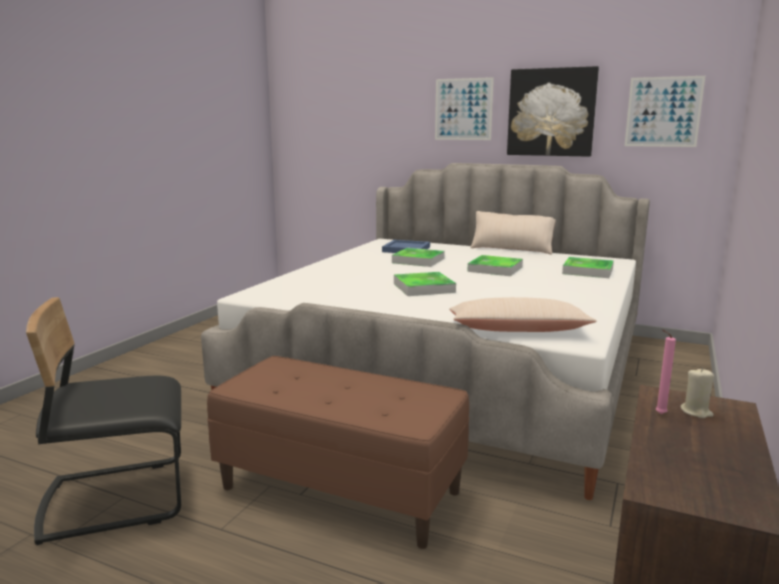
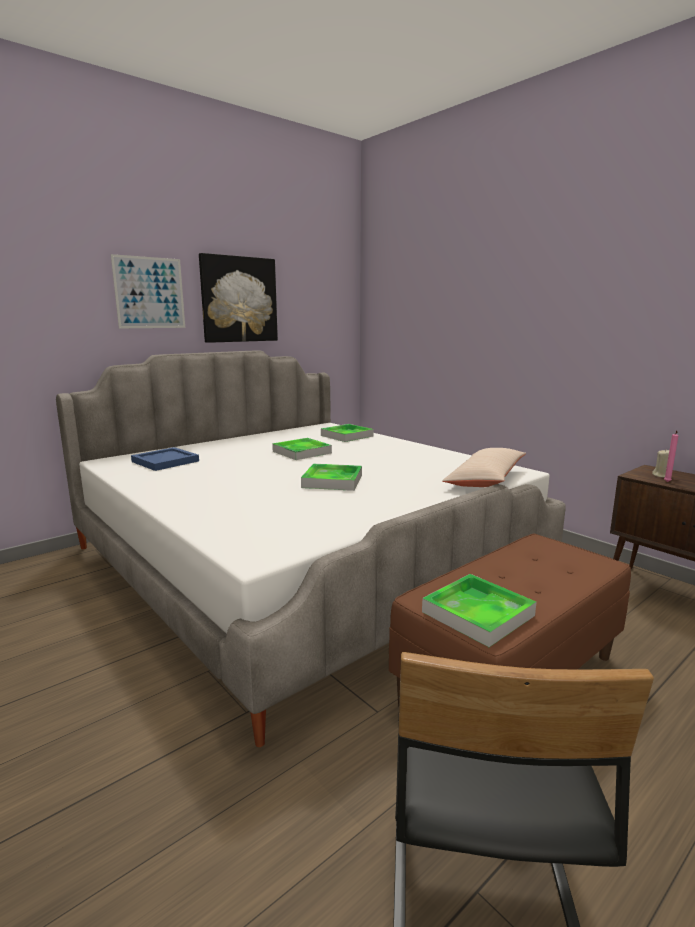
camera: 65 degrees left, 0 degrees up
(418, 260) = (224, 466): tray -> tray (478, 613)
(512, 249) = (241, 436): beige pillow -> none
(663, 112) = (318, 302): picture -> none

